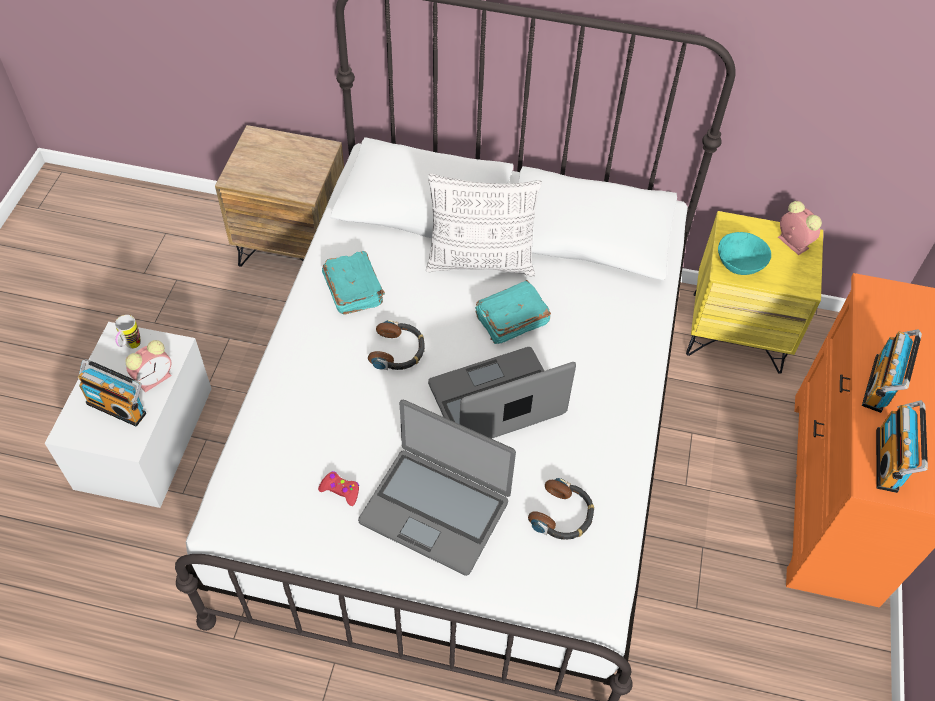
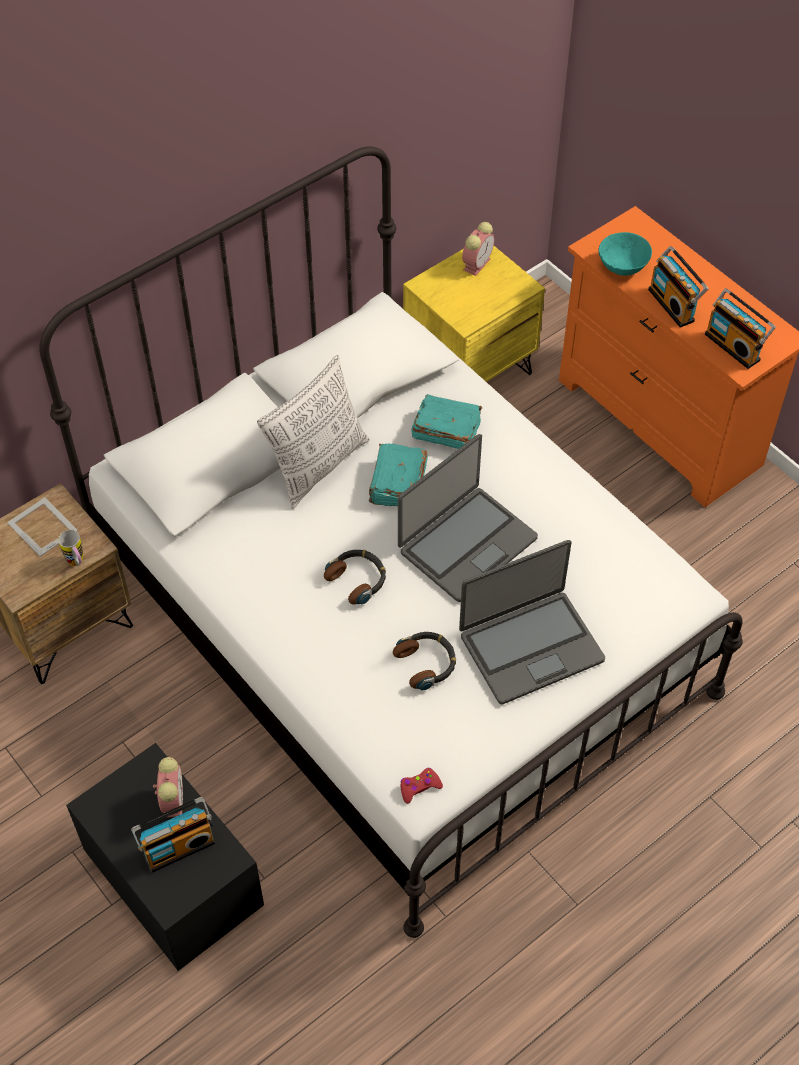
camera: 50 degrees left, 0 degrees up
(130, 346) = (116, 801): mug -> mug (77, 563)
(144, 437) = (172, 876): white storage box -> black storage box
(297, 155) = (42, 526): none -> picture frame
(340, 490) = (459, 700): red game controller -> red game controller (419, 787)
(354, 290) = (263, 571): turquoise book -> turquoise book (445, 430)
(497, 401) = (466, 544): laptop -> laptop turned 150 degrees counterclockwise
(563, 515) = (602, 569): headphones -> headphones (427, 663)
(739, 265) = (468, 310): turquoise bowl -> turquoise bowl (622, 267)
(791, 242) = (477, 263): alarm clock -> alarm clock turned 120 degrees clockwise

